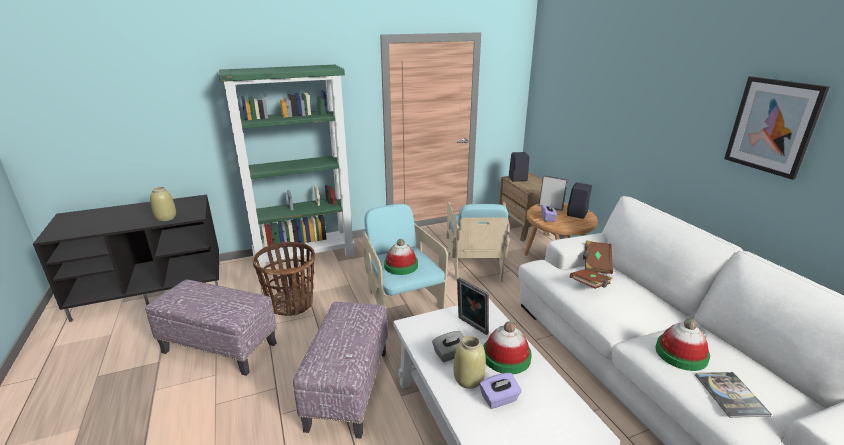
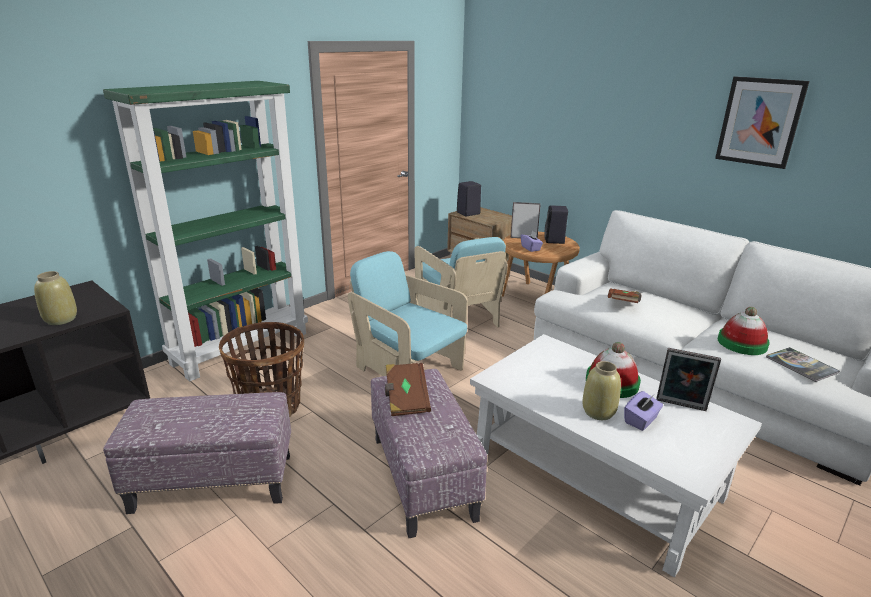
camera: 25 degrees left, 0 degrees up
(401, 266) = (414, 324): hat -> none
(450, 354) = (559, 394): grey tissue box -> none
(471, 326) = (554, 364): picture frame -> picture frame (680, 406)
(596, 264) = (609, 284): brown book -> brown book (406, 399)

